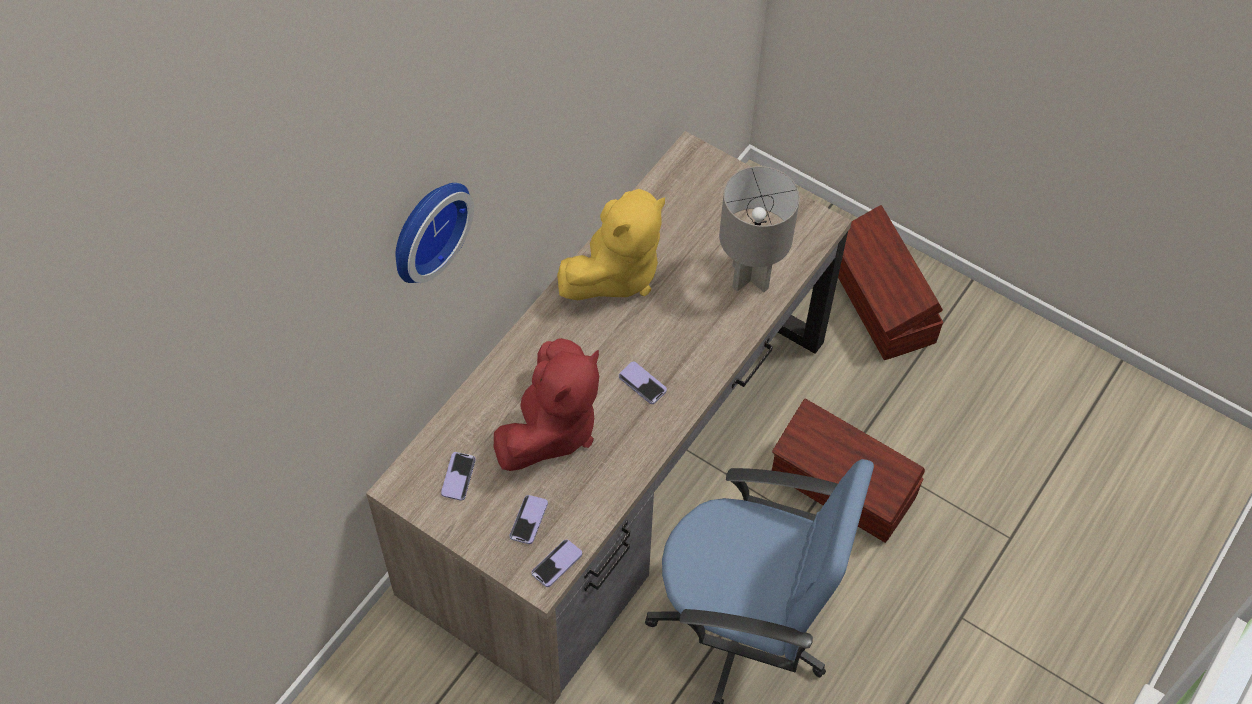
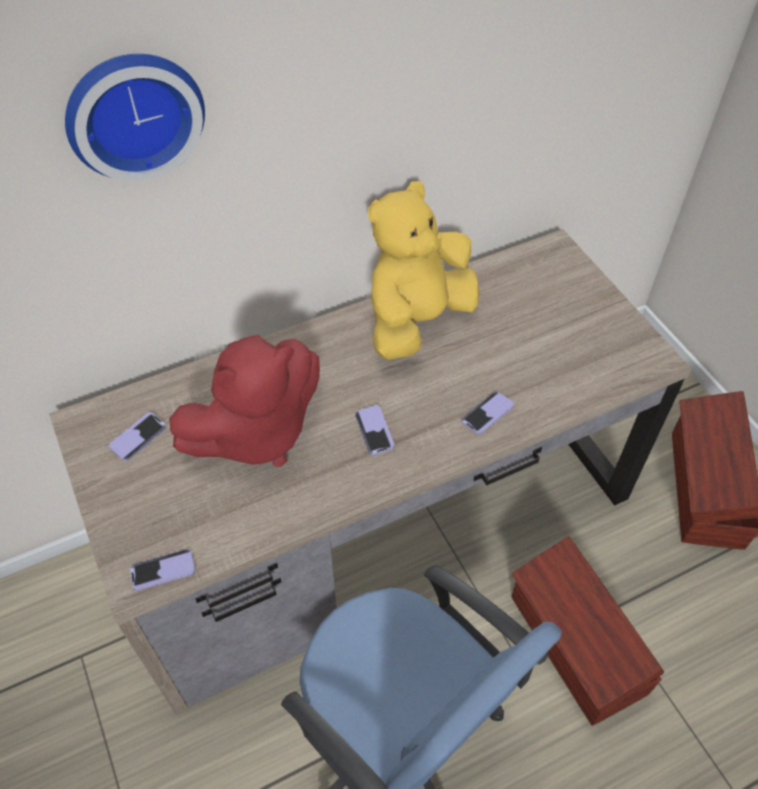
camera: 30 degrees right, 5 degrees down
(528, 520) = (169, 511): phone -> phone (487, 414)
(616, 273) = (417, 320): yellow plush toy -> yellow plush toy turned 150 degrees clockwise
(750, 278) = (549, 378): grey table lamp -> none

